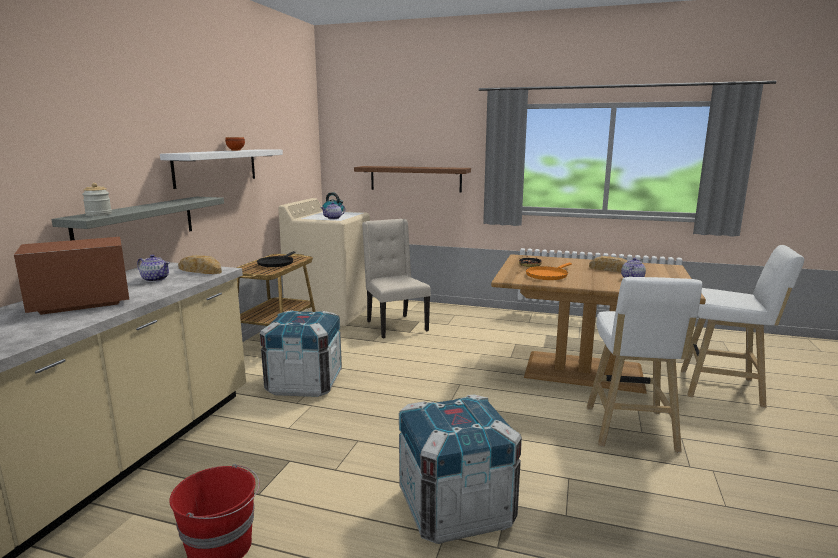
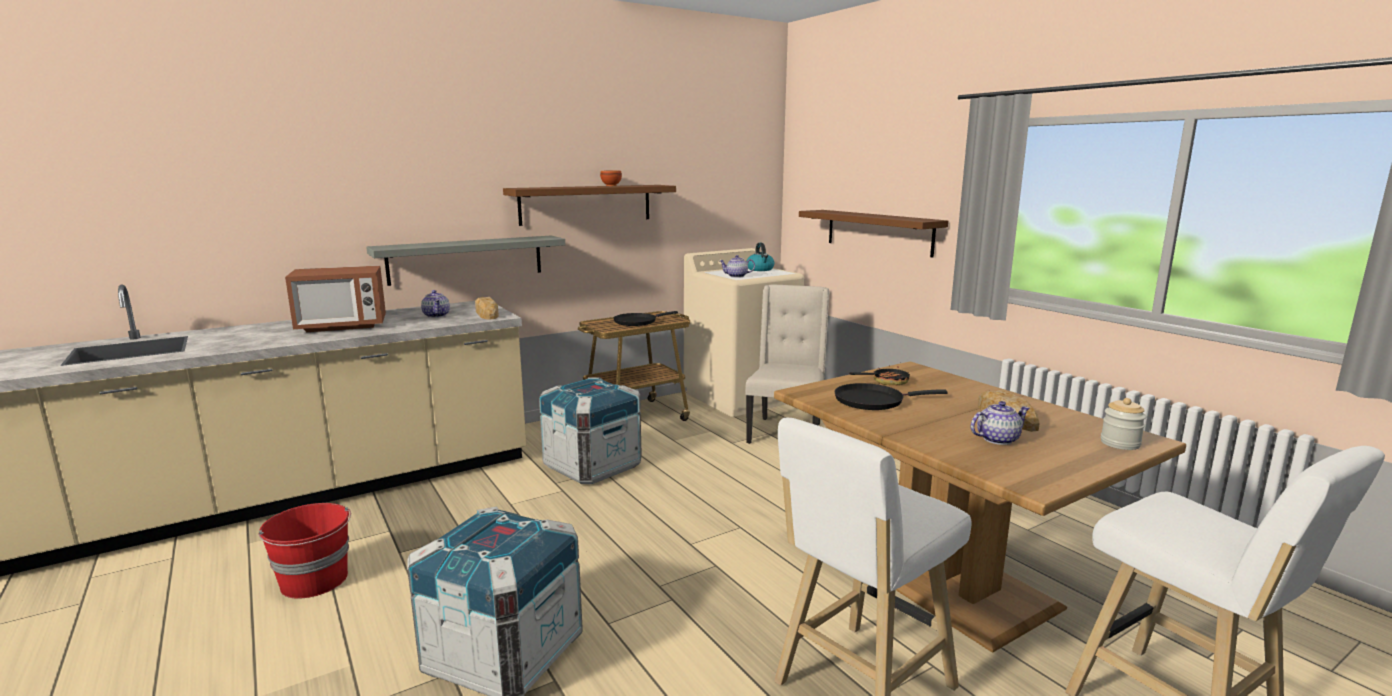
camera: 40 degrees right, 0 degrees up
(81, 304) = (342, 326): microwave -> microwave turned 150 degrees clockwise
(99, 214) = (404, 246): jar -> jar (1120, 443)
(216, 167) = (586, 204): white shelf -> brown shelf
(547, 275) = (873, 401): orange frying pan -> black frying pan

